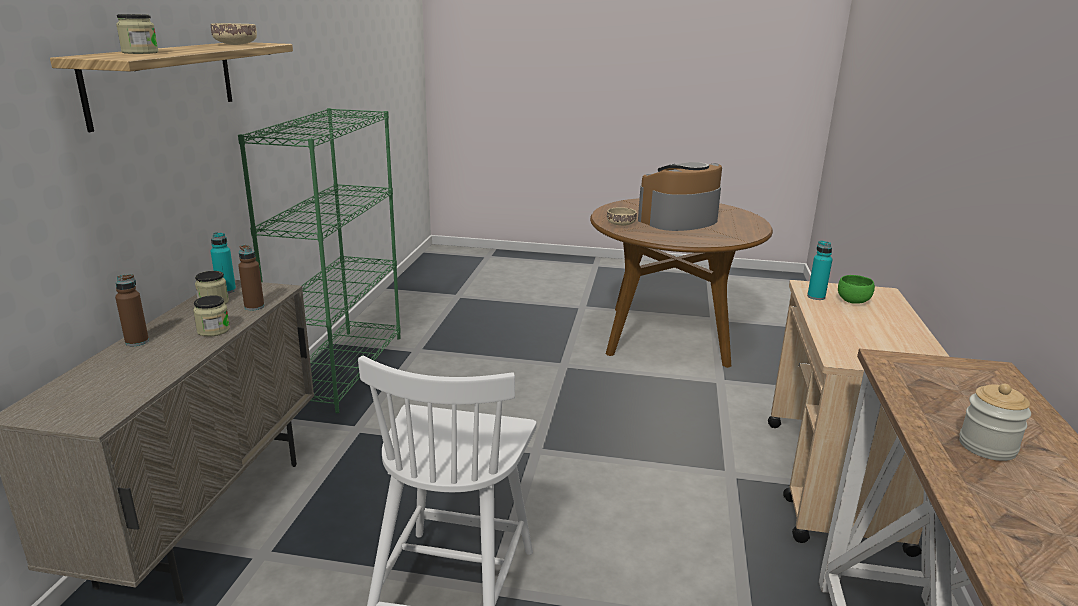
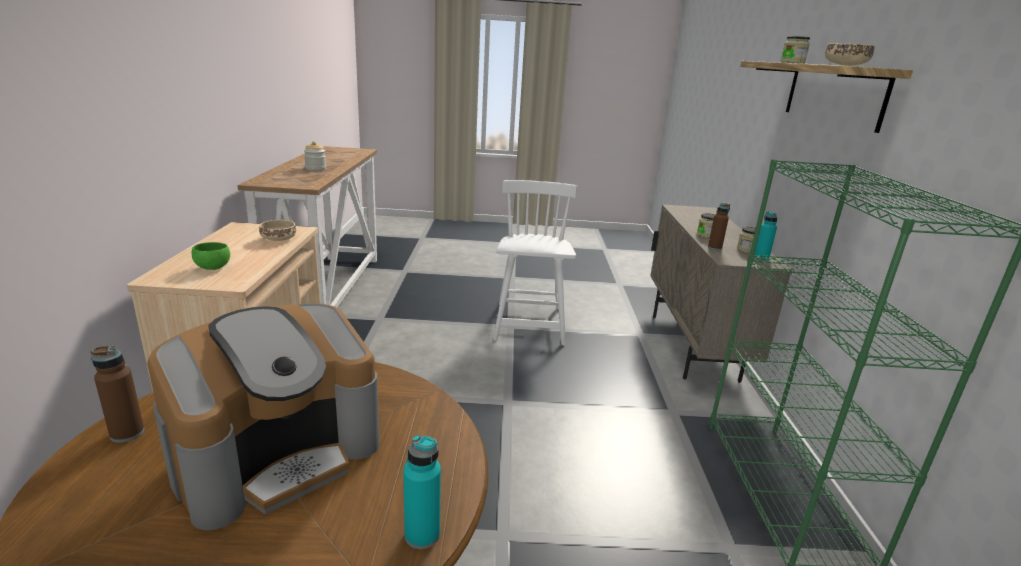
camera: 170 degrees right, 0 degrees up
(137, 342) = (732, 230): brown bottle -> brown bottle (127, 433)
(620, 224) = (422, 422): beige bowl -> beige bowl (279, 239)
(816, 297) = (245, 271): turquoise bottle -> turquoise bottle (422, 535)

